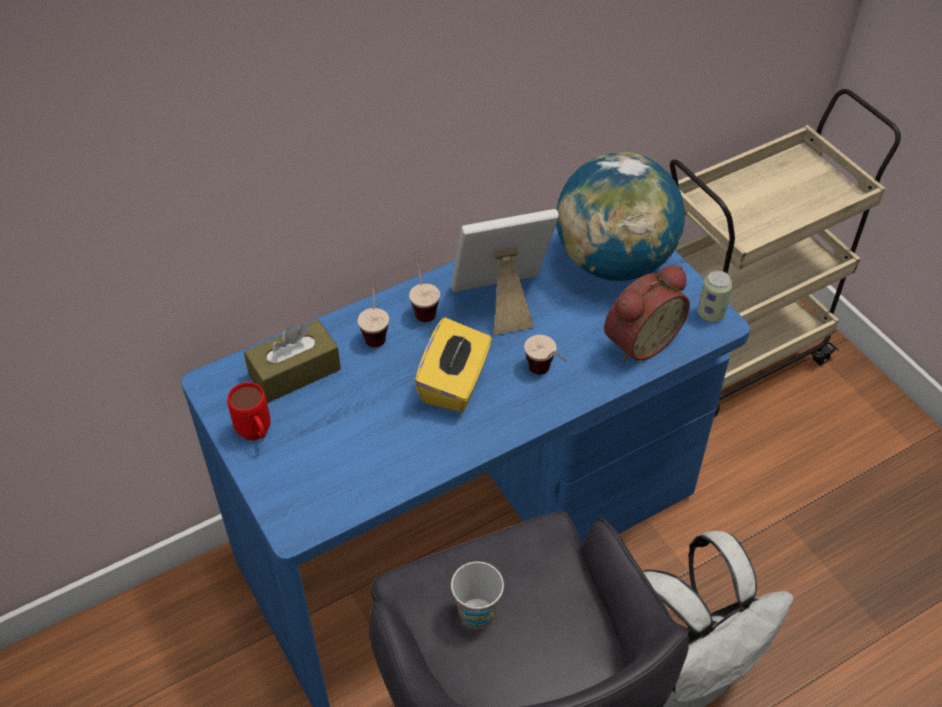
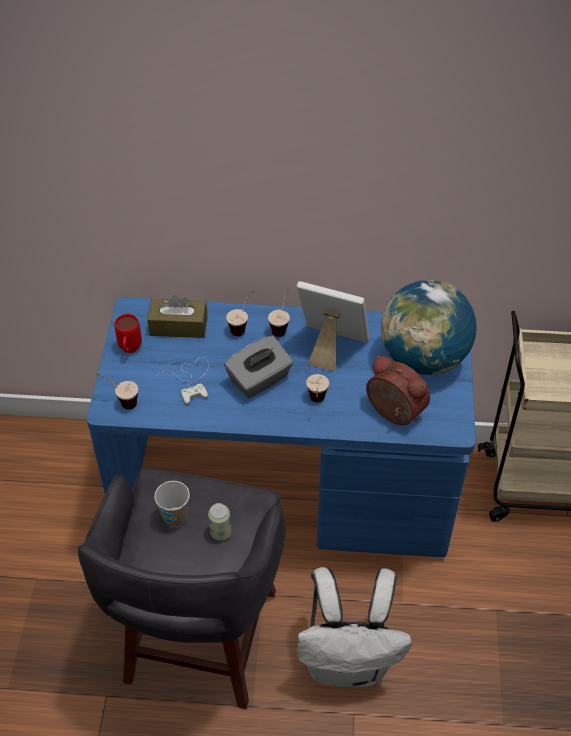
camera: 35 degrees right, 0 degrees up
(303, 507) = (120, 402): none -> cup
(370, 429) = (190, 380): none -> white game controller
(454, 383) = (259, 380): yellow tissue box -> grey tissue box
(638, 340) = (393, 414): alarm clock -> alarm clock turned 135 degrees counterclockwise
(710, 314) = (455, 422): can -> can (220, 532)

